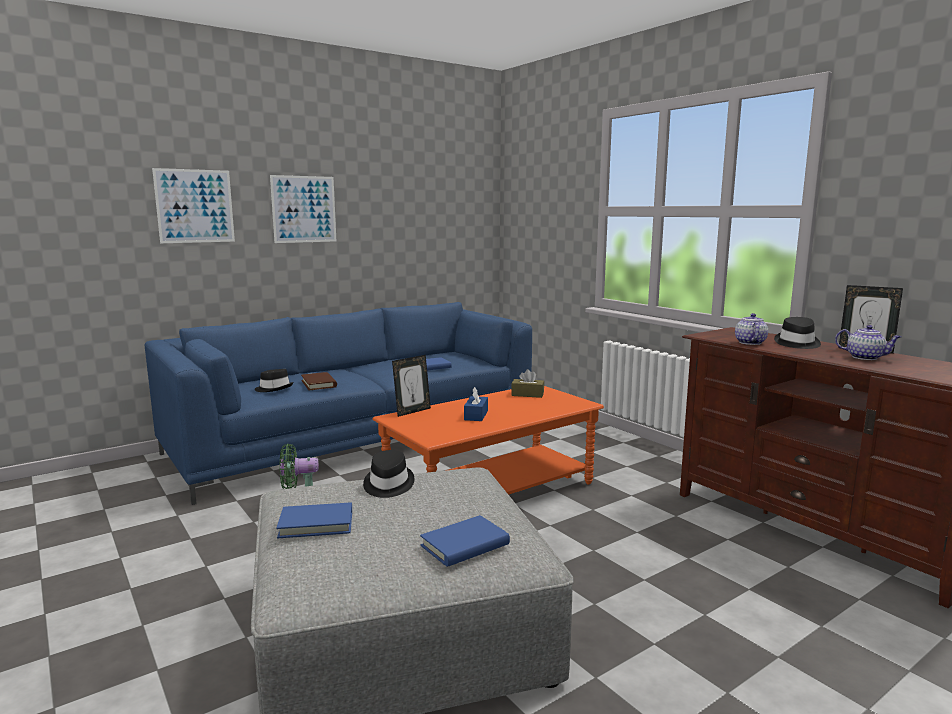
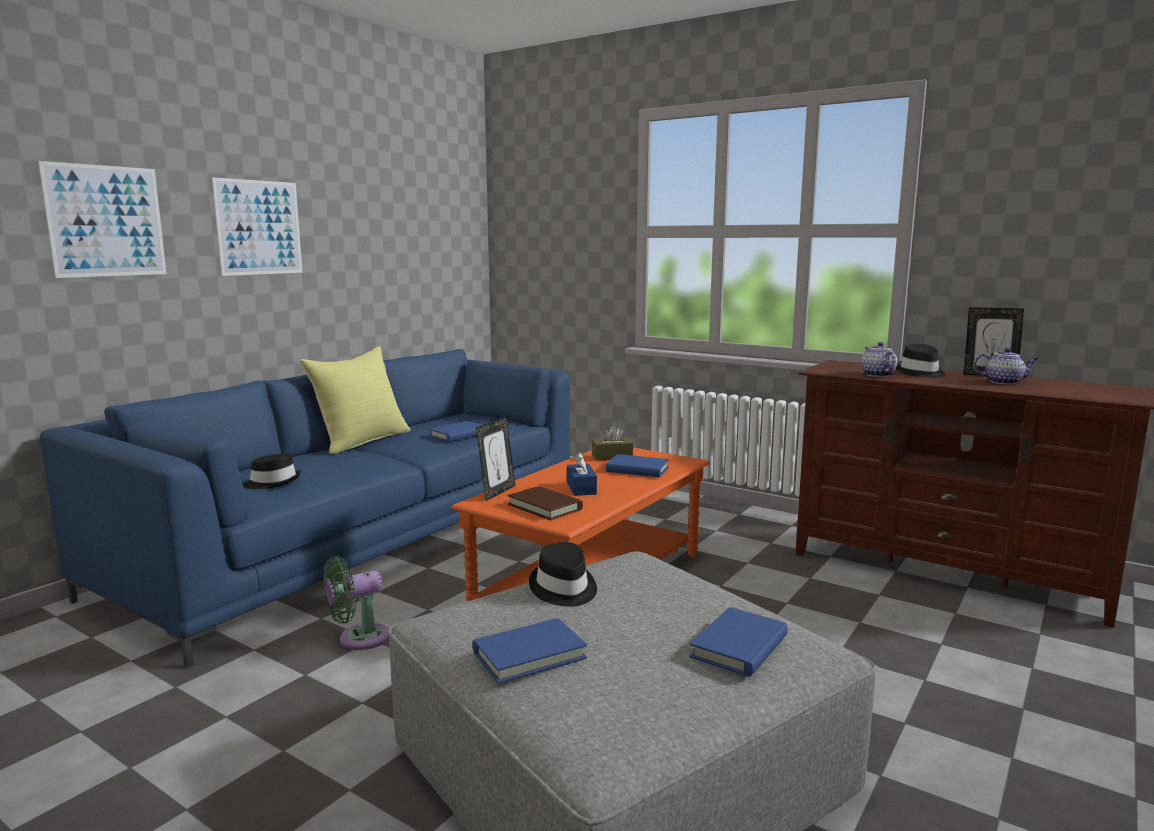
camera: 20 degrees left, 0 degrees up
(319, 384) = (332, 470): brown book -> brown book (545, 507)
(361, 366) = (361, 441): none -> yellow pillow
(535, 406) = (637, 470): none -> blue book

